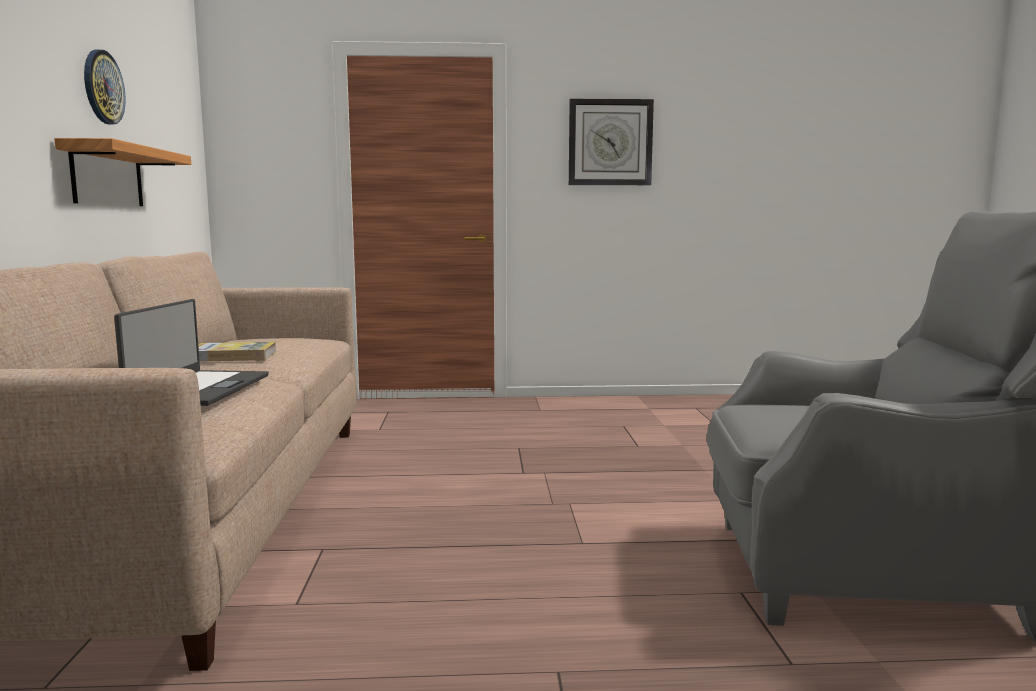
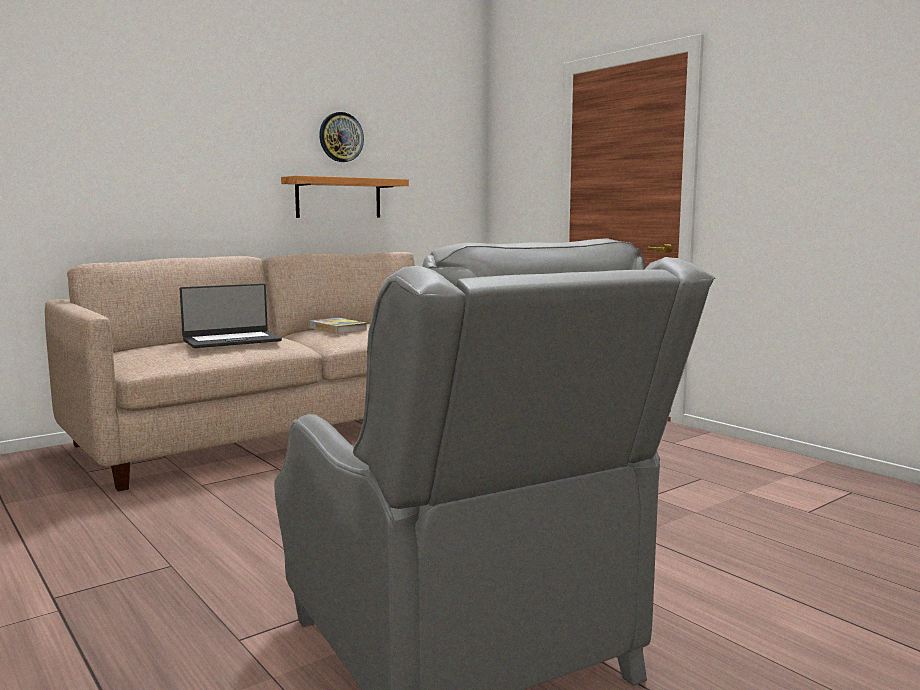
camera: 55 degrees right, 0 degrees up
(610, 142) = (809, 133): wall clock -> none

